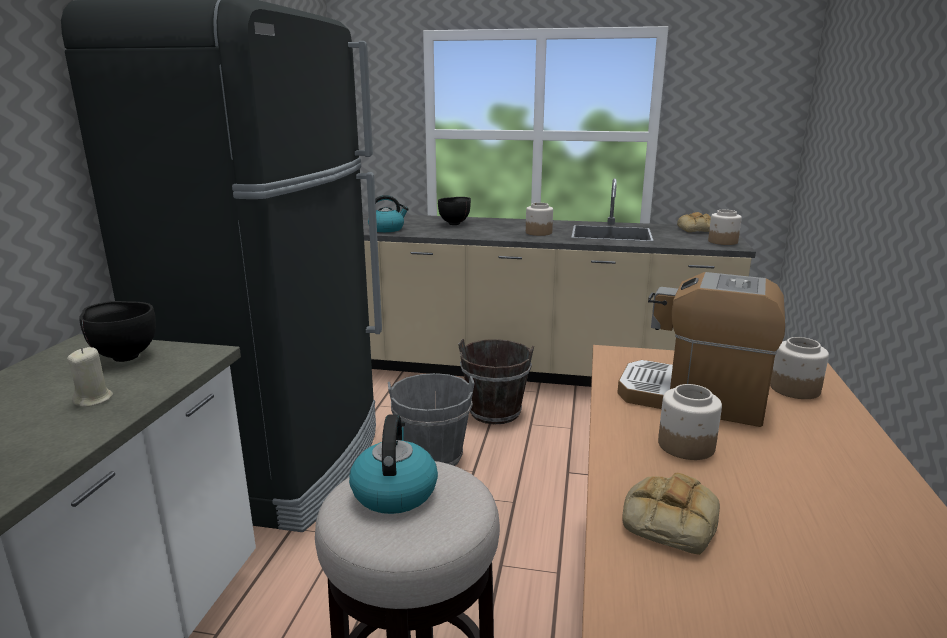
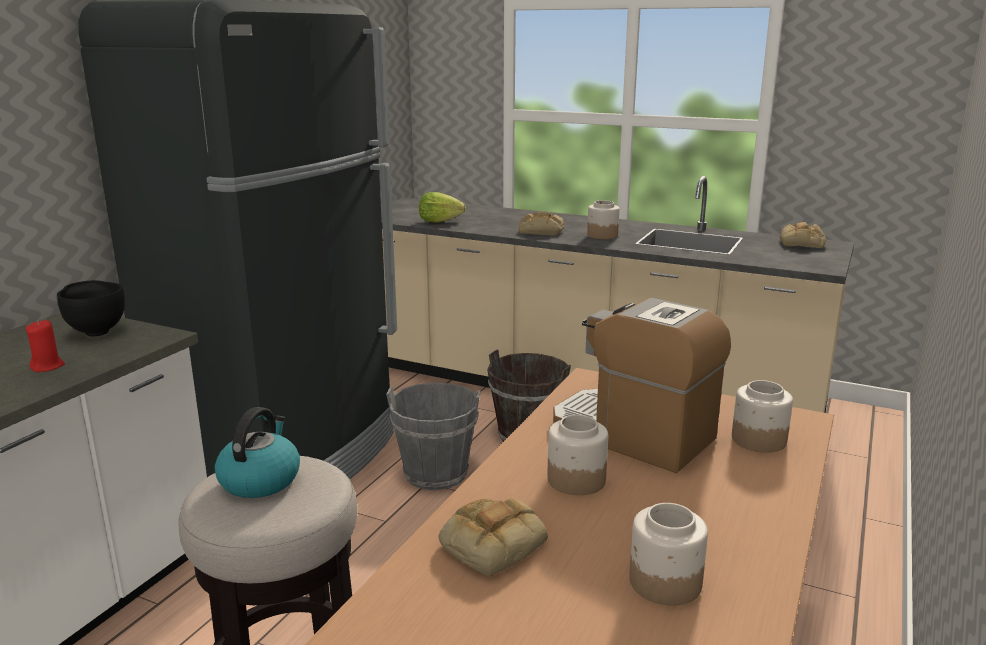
camera: 15 degrees right, 0 degrees up
(94, 400) = (47, 367): beige candle -> red candle
(387, 229) = (439, 221): kettle -> lettuce
(455, 223) = (519, 219): black bowl -> none
(484, 232) = (540, 231): none -> bread
(722, 242) = (816, 261): jar -> jar (664, 583)

